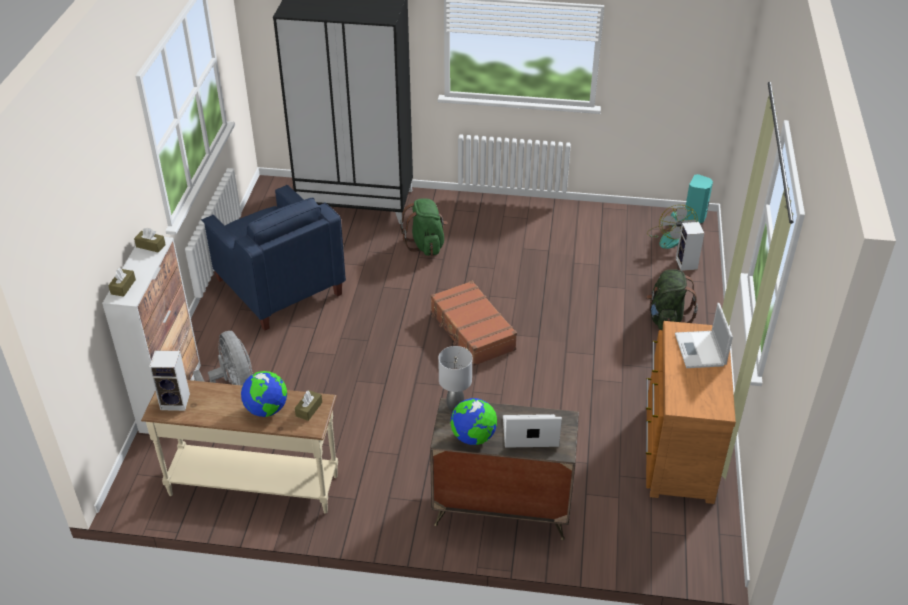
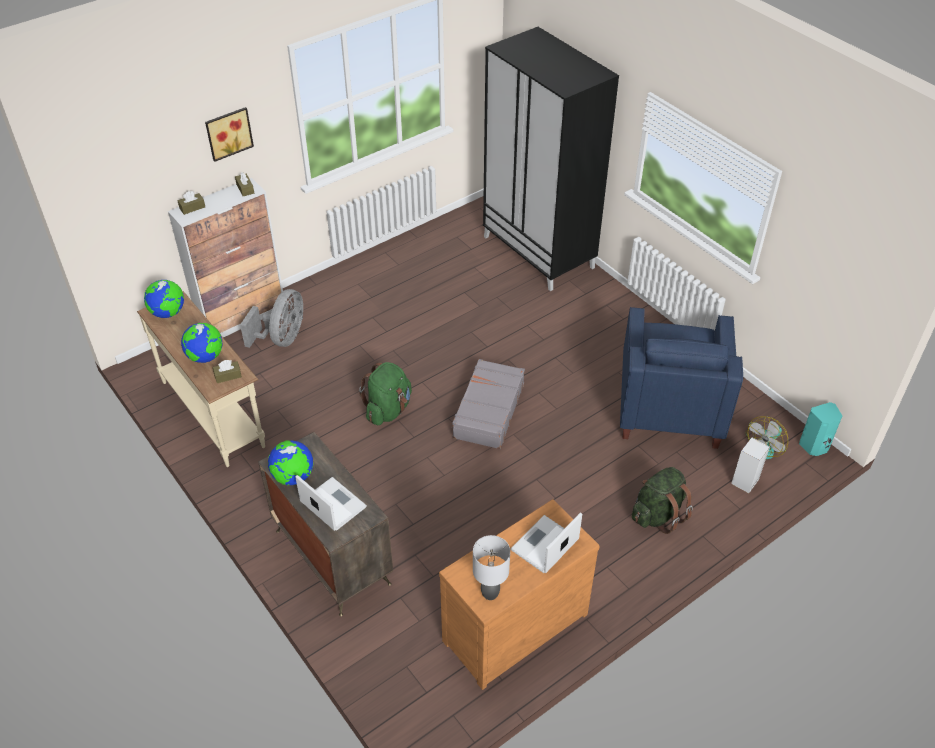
camera: 45 degrees right, 5 degrees up
(120, 191) = (228, 133): none -> picture
(176, 401) = (168, 313): speaker -> globe
(278, 287) = (402, 284): blue armchair -> blue armchair (669, 405)
(426, 245) = (546, 319): green backpack -> green backpack (388, 410)
(454, 407) = (312, 445): grey table lamp -> grey table lamp (489, 593)
(472, 331) = (488, 411): brown suitcase -> grey suitcase

